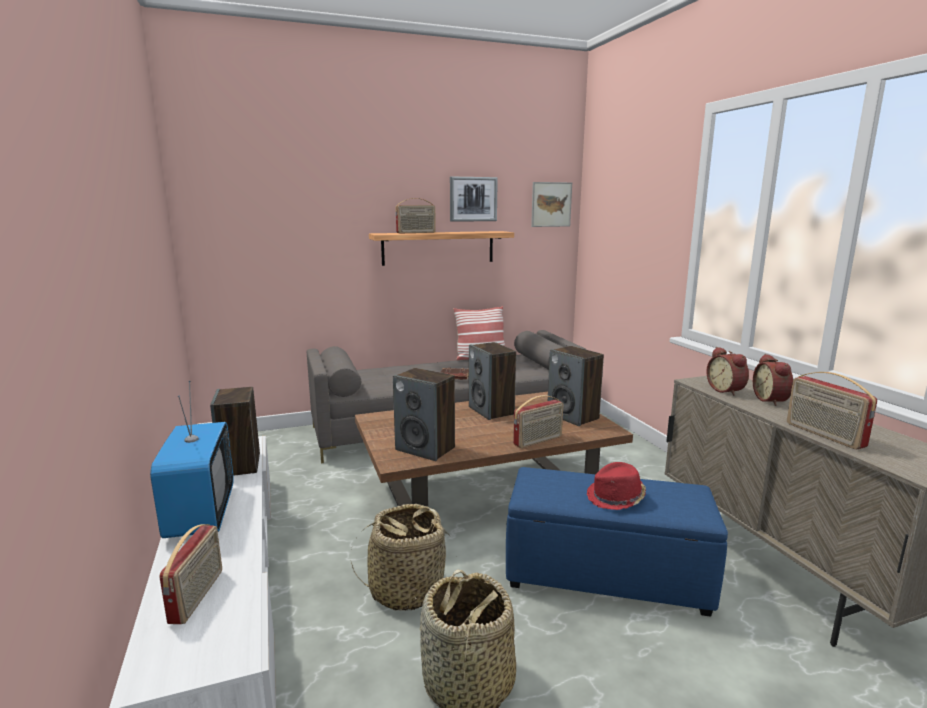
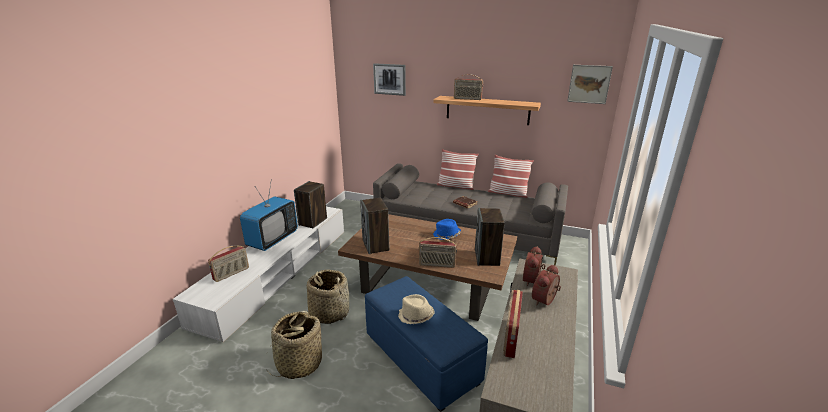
camera: 40 degrees right, 10 degrees up
(409, 363) = (456, 186): none -> pillow
(473, 199) = (518, 76): picture -> picture (389, 79)
(491, 411) = (446, 235): speaker -> blue hat
(616, 498) = (415, 316): red hat -> beige hat

